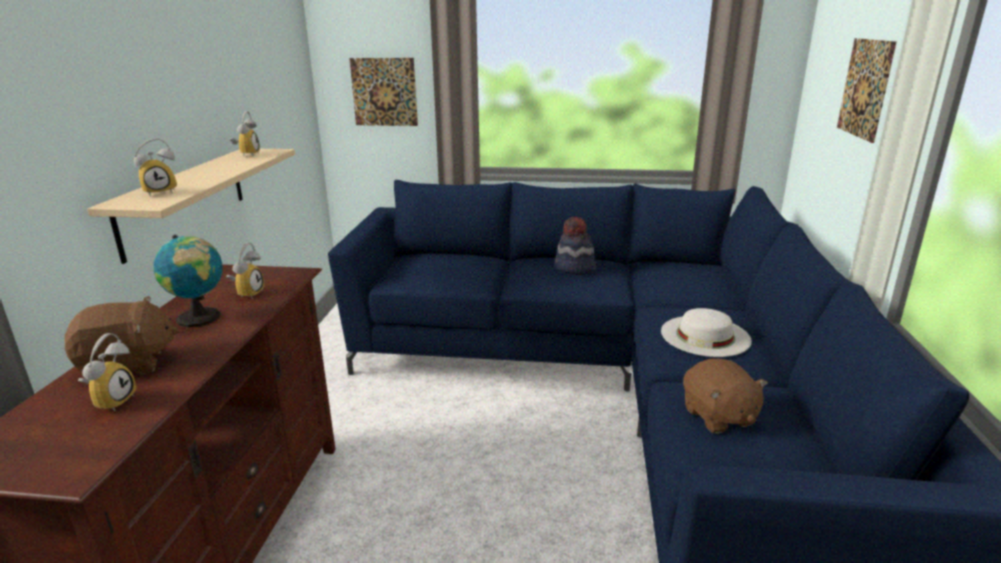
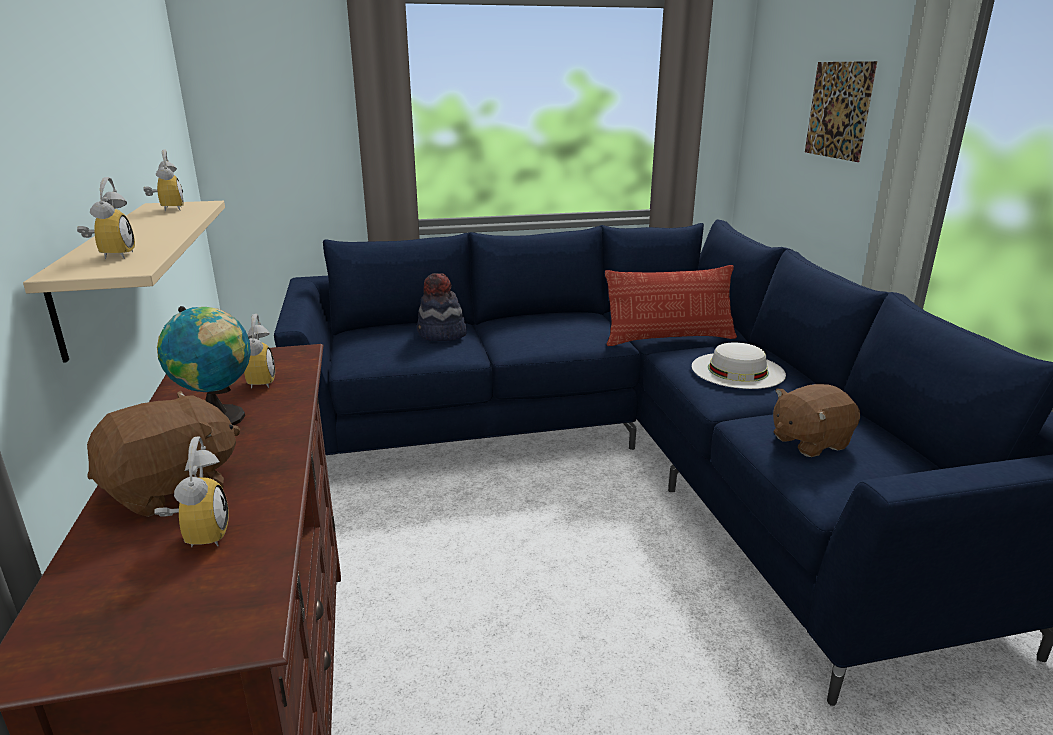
camera: 20 degrees left, 0 degrees up
(161, 192) = (112, 255): alarm clock -> alarm clock turned 45 degrees counterclockwise
(384, 92) = (288, 132): picture -> none
(575, 269) = (558, 323): hat -> hat (441, 335)
(668, 295) = (669, 338): none -> pillow
(718, 416) = (809, 442): brown plush toy -> brown plush toy turned 105 degrees clockwise

